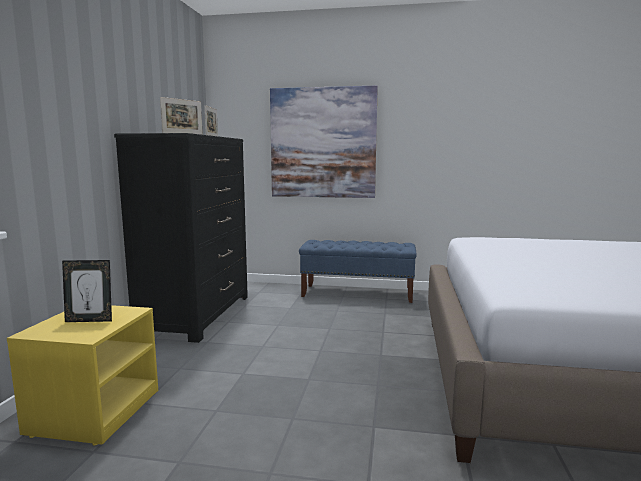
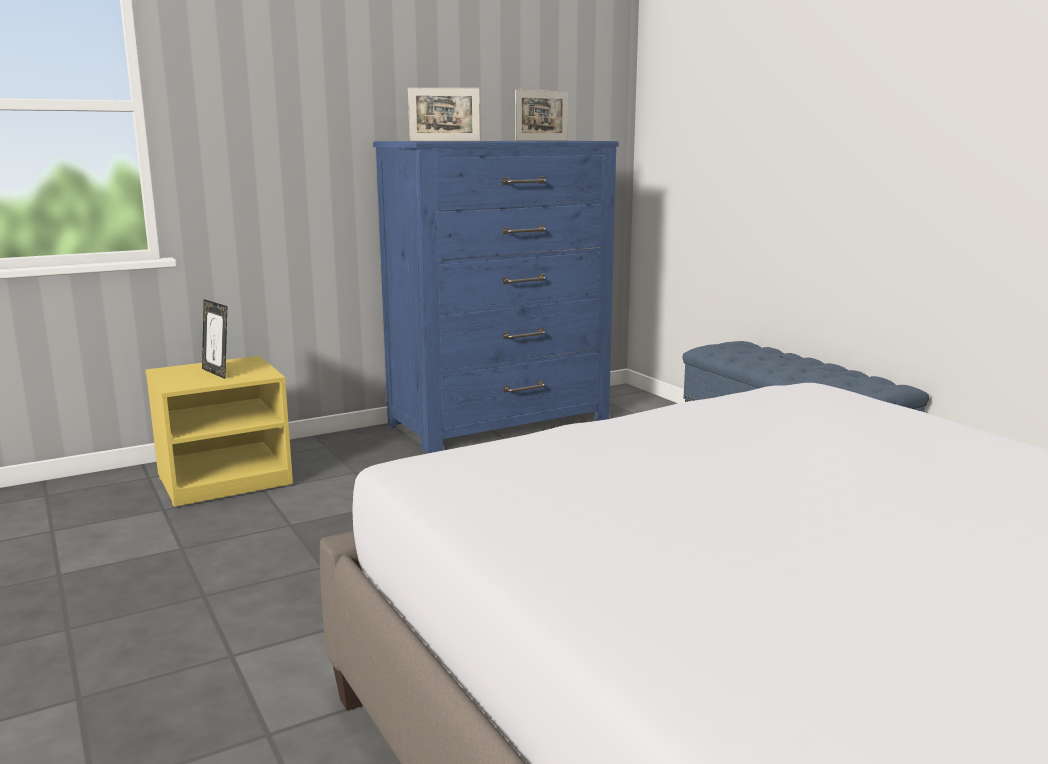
camera: 50 degrees right, 5 degrees up
(197, 314) = (500, 422): black dresser -> blue dresser
(323, 143) = (786, 147): picture -> none

